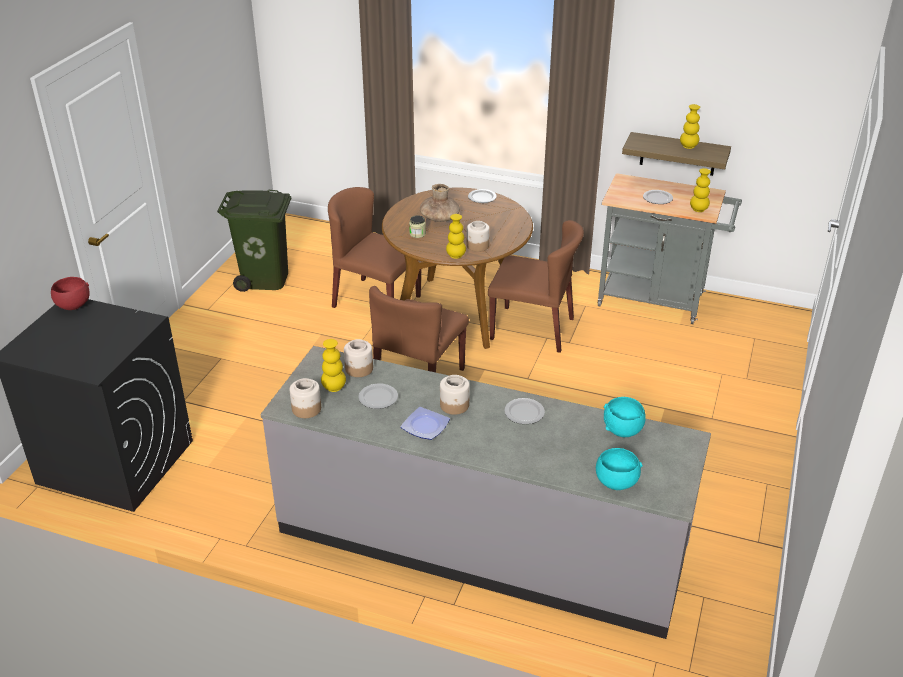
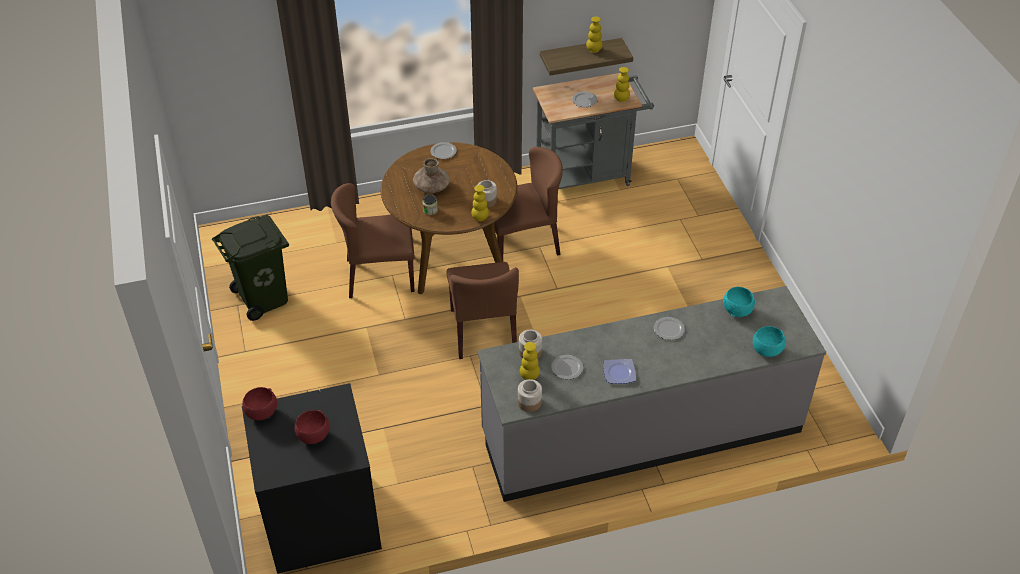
camera: 35 degrees left, 10 degrees up
(86, 341) = (313, 436): none -> red bowl
(454, 405) = (621, 347): jar -> none

